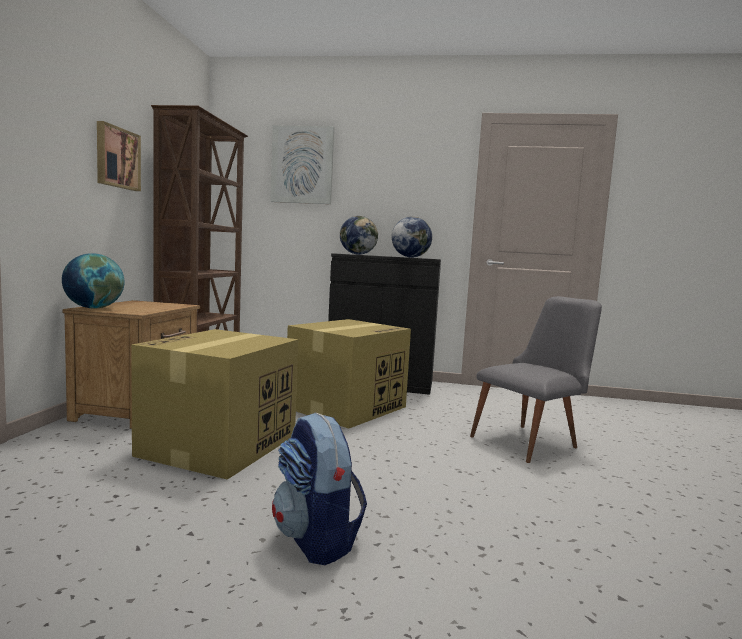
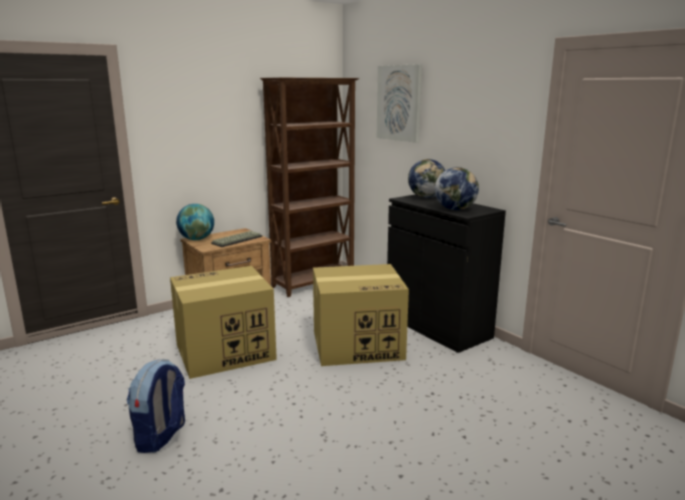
camera: 45 degrees right, 10 degrees up
(116, 158) = (229, 127): picture -> none
(156, 306) = (237, 239): none -> keyboard
(532, 441) = (444, 437): grey chair -> none

